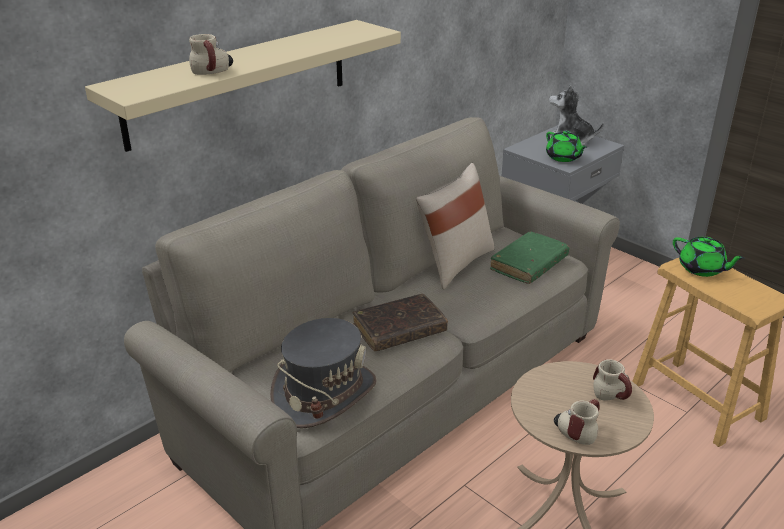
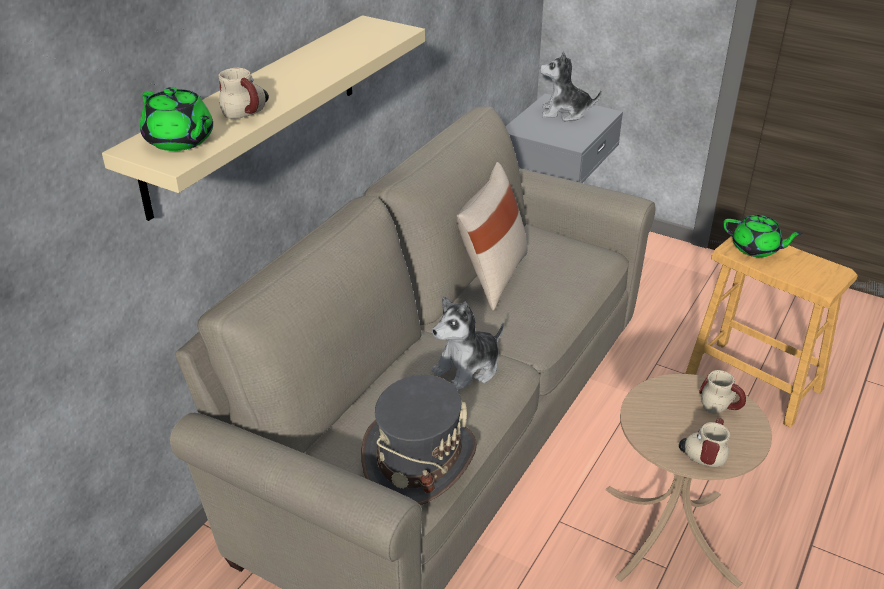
camera: 15 degrees left, 5 degrees up
(399, 330) = (468, 368): brown book -> plush toy
(529, 265) = (570, 266): green book -> none
(563, 157) = (567, 135): green teapot -> green teapot (180, 141)

